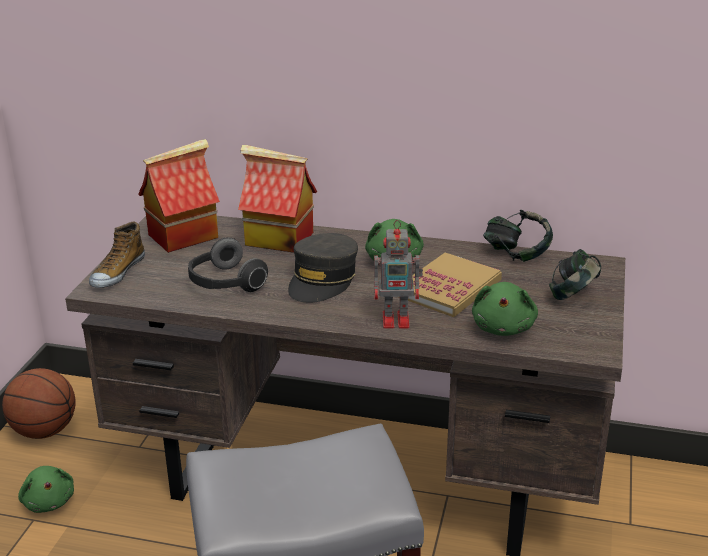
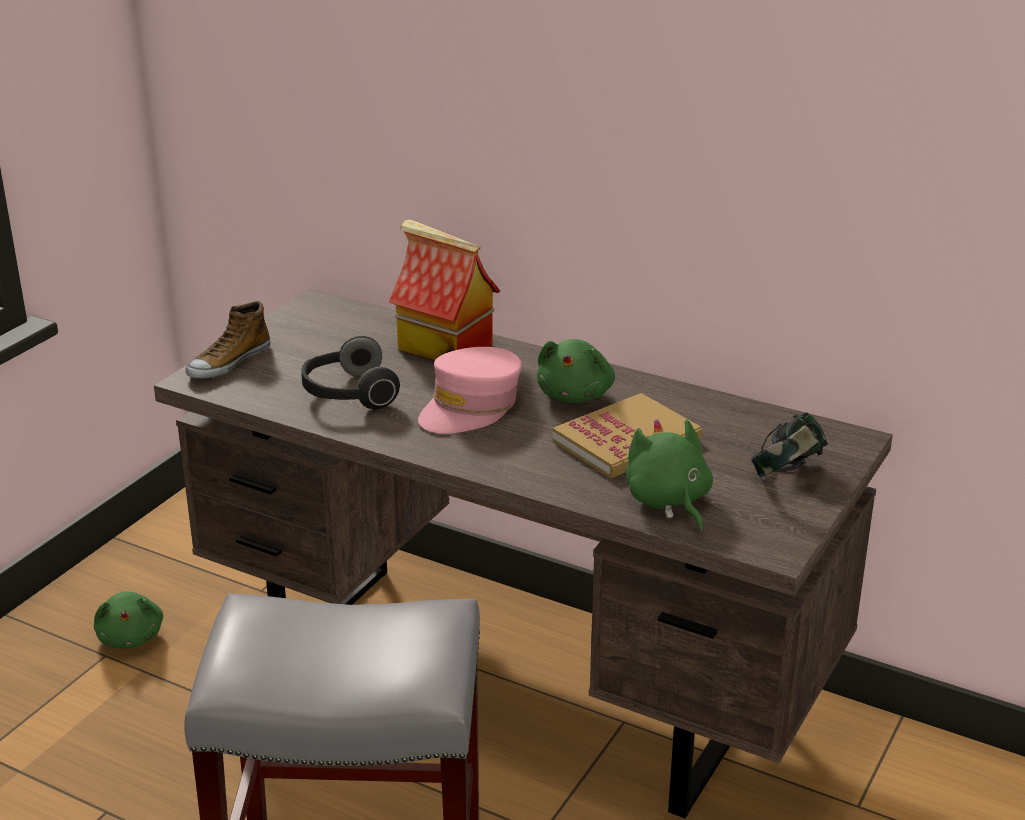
camera: 15 degrees right, 0 degrees up
(44, 431) = (156, 552): basketball -> none
(183, 235) = (330, 327): toy house -> none
(322, 280) = (470, 407): grey cap -> pink cap
(397, 320) = (537, 471): toy robot -> none
(503, 327) = (668, 501): green plush toy -> green plush toy turned 135 degrees clockwise
(516, 254) = (743, 409): headphones -> none

